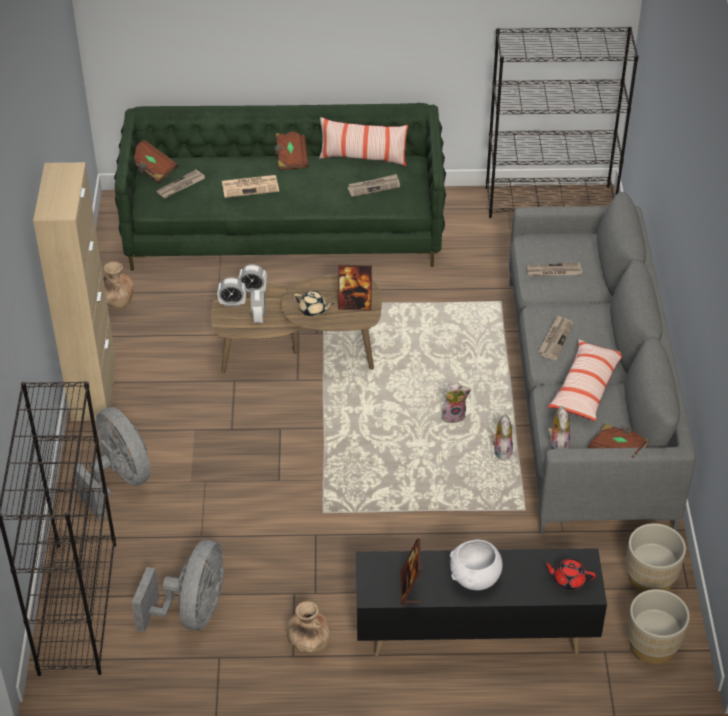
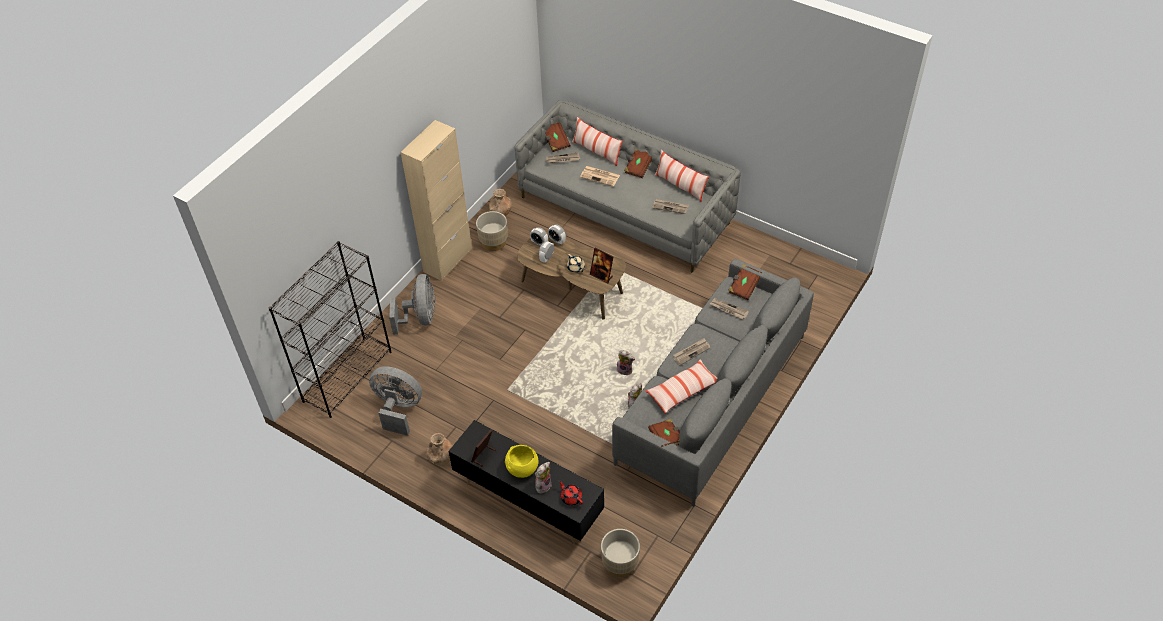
camera: 35 degrees right, 5 degrees up
(192, 612) = (398, 409): grey fan -> grey fan turned 120 degrees counterclockwise
(218, 159) = (596, 151): none -> pillow
(285, 229) = (625, 210): green sofa -> grey sofa
(474, 578) = (521, 469): white bowl -> yellow bowl
(547, 238) = (744, 287): none -> brown book
(550, 201) = (801, 262): black bookcase -> none
(557, 446) = (634, 417): plush toy -> plush toy (543, 485)
(650, 578) = (653, 524): beige planter -> beige planter (493, 242)

